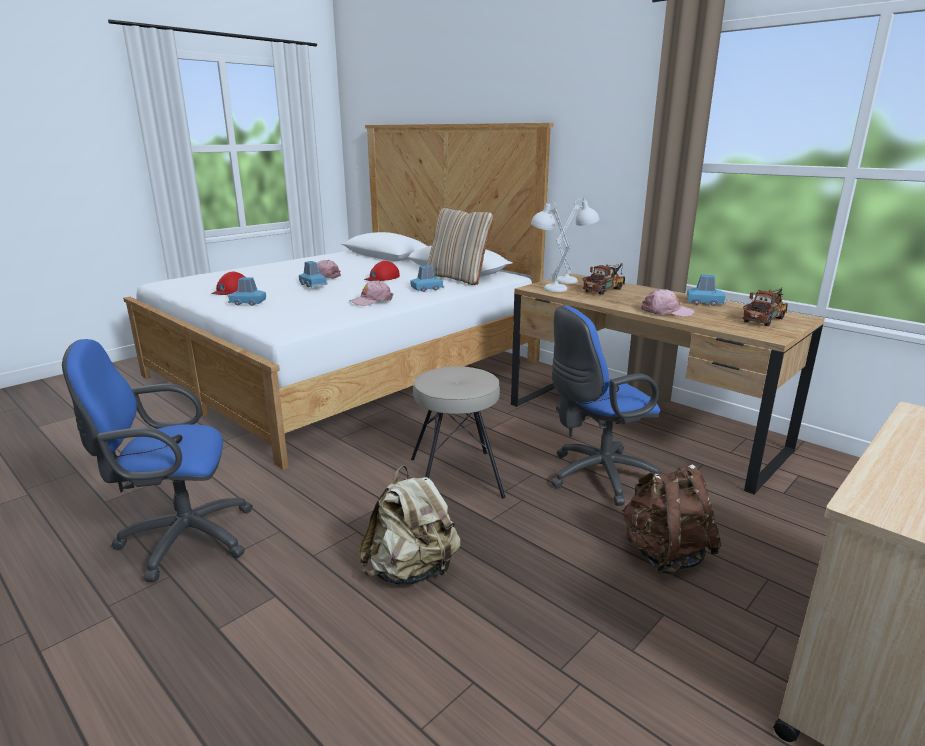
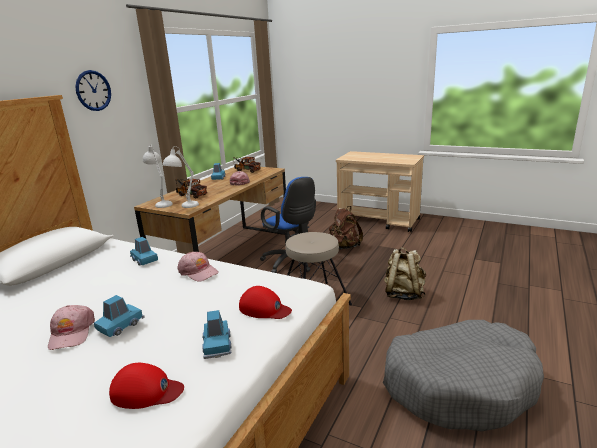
camera: 105 degrees left, 0 degrees up
(180, 540) = (459, 384): blue office chair -> grey dog bed
(382, 278) = (85, 292): red cap -> red cap (264, 308)
(458, 278) = (99, 254): beige pillow -> none
(594, 121) = (93, 90): none -> wall clock

